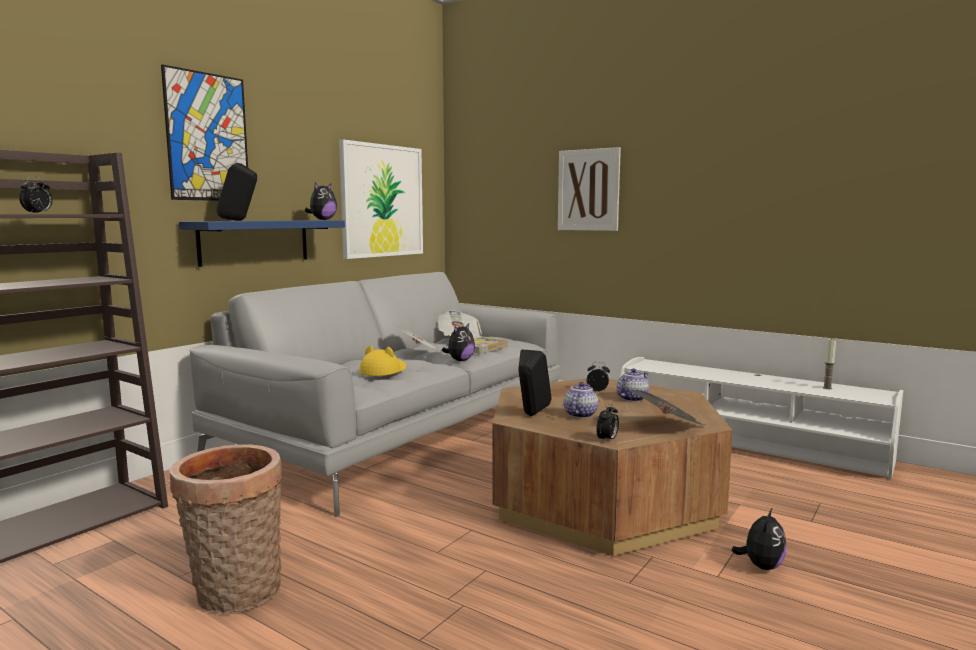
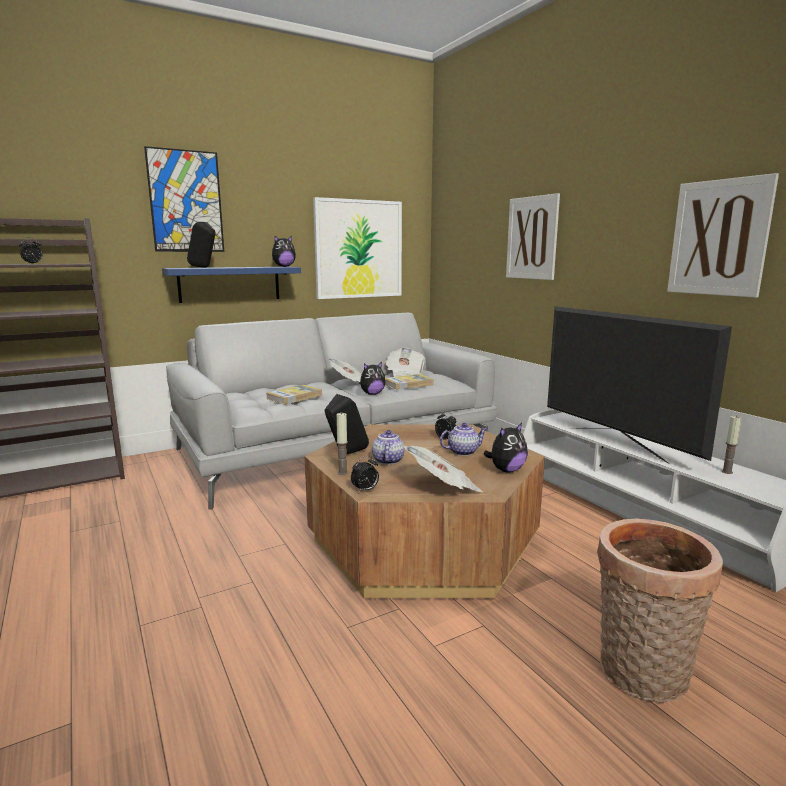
camera: 25 degrees right, 5 degrees up
(235, 595) = (81, 554): basket -> basket (641, 675)
(383, 371) = (294, 397): yellow hat -> book
(559, 430) = (342, 473): none -> candle
(580, 414) = (387, 460): teapot -> teapot turned 45 degrees counterclockwise
(723, 379) = (616, 443): none -> television
(761, 566) = (490, 649): plush toy -> plush toy (506, 470)
(790, 190) = (719, 238): none -> picture

